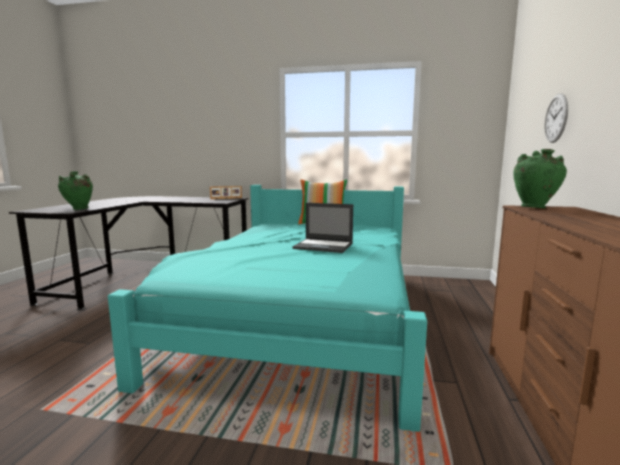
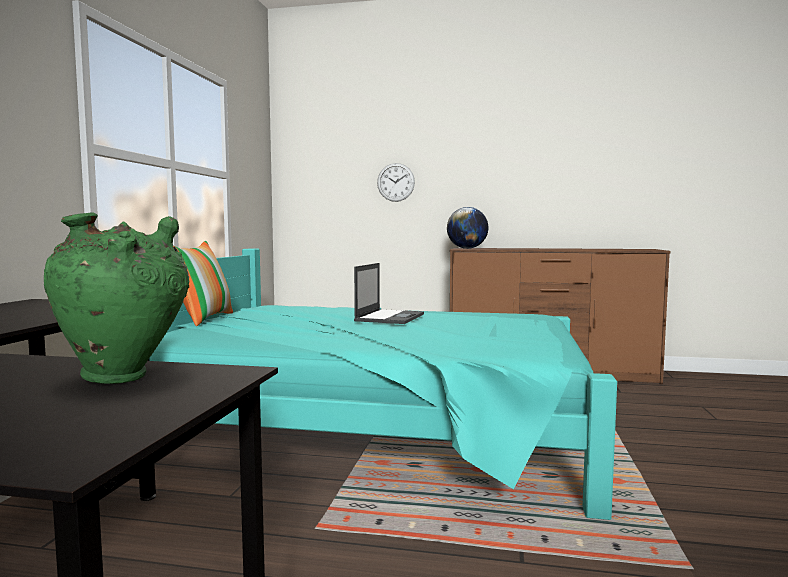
camera: 90 degrees left, 5 degrees down
(226, 198) = (24, 305): picture frame -> none
(534, 208) = (467, 248): green vase -> globe

